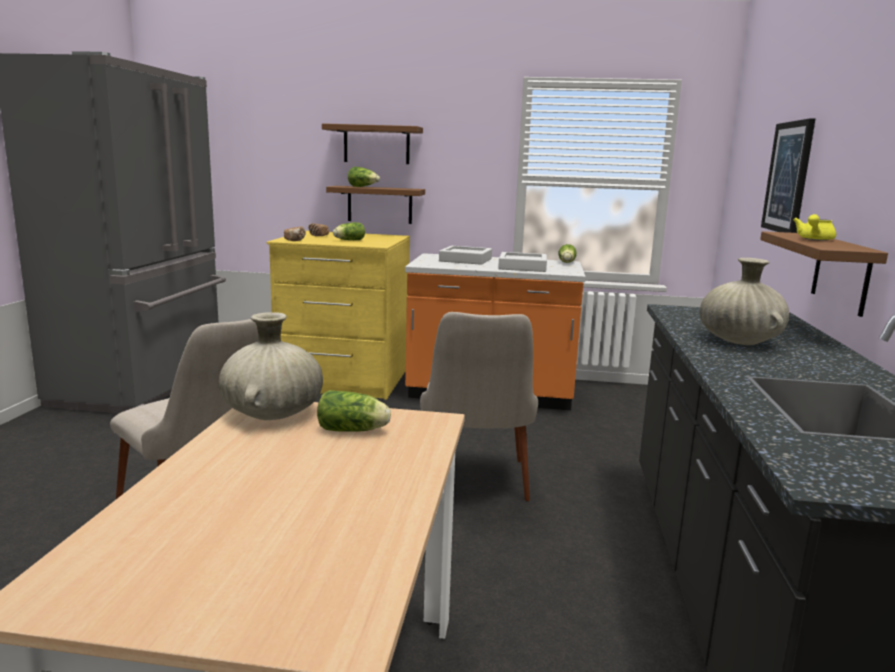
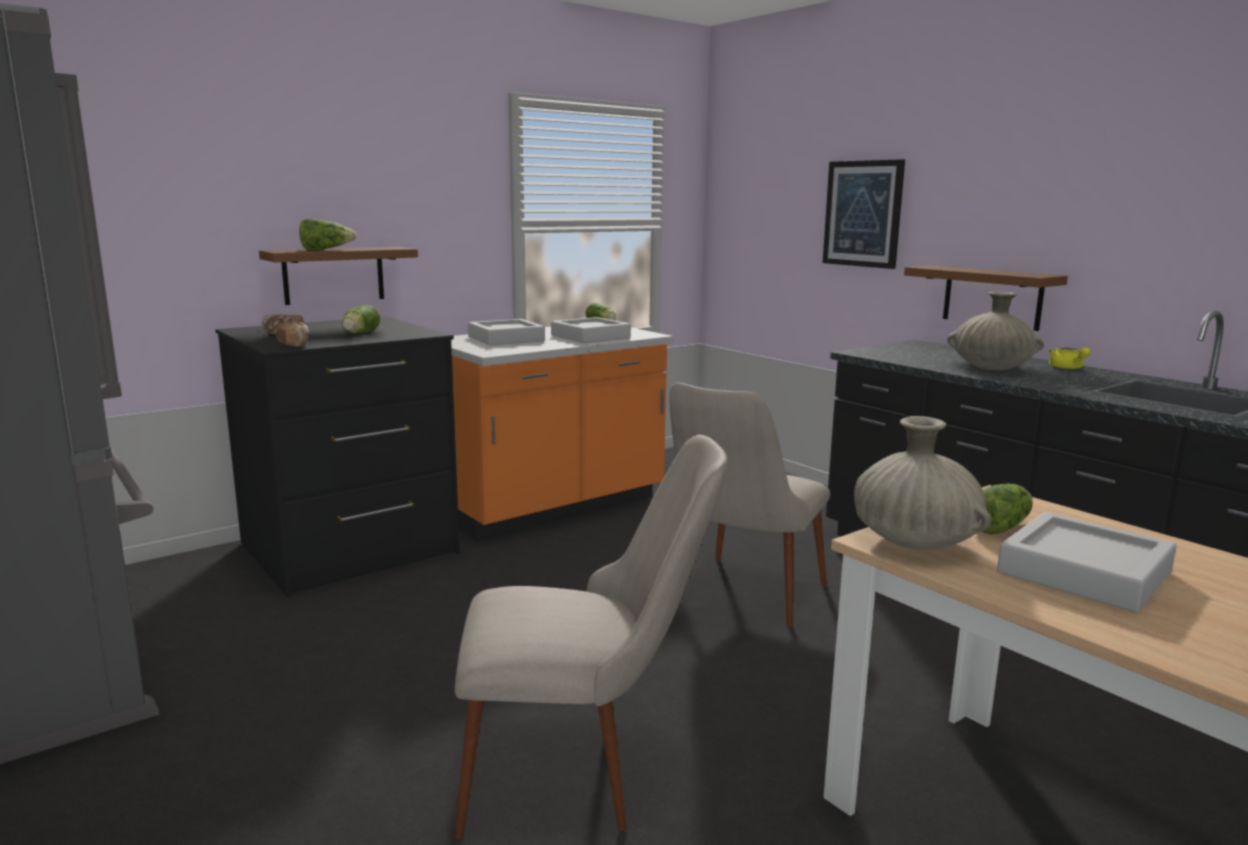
camera: 45 degrees left, 0 degrees up
(283, 466) = (1084, 572): none -> grey tray
(344, 380) = (350, 549): yellow dresser -> black dresser
(376, 144) = (321, 183): brown shelf -> none
(474, 488) = (740, 600): beige chair -> beige chair turned 75 degrees clockwise
(814, 239) = (979, 270): yellow teapot -> yellow teapot (1067, 368)

